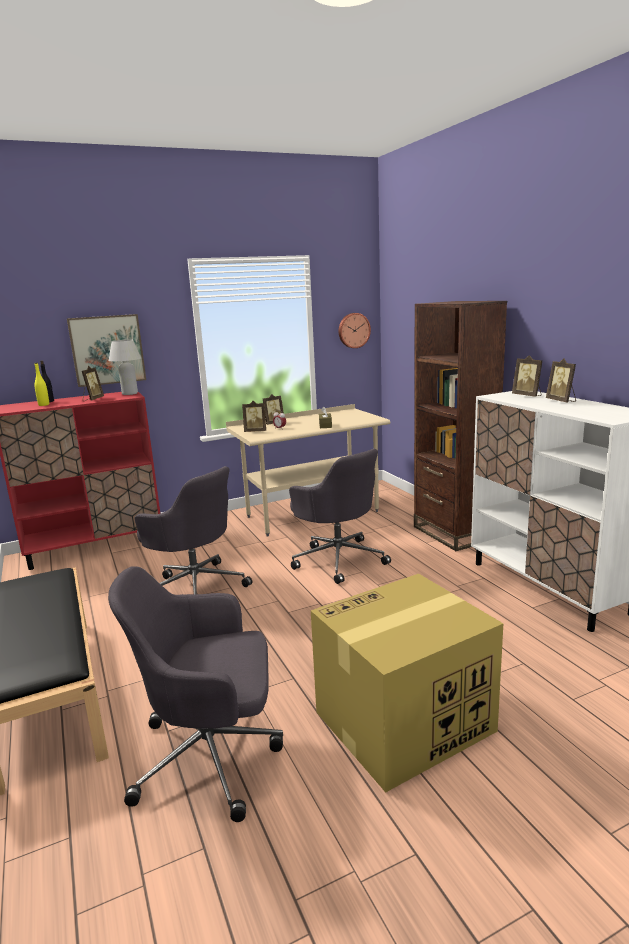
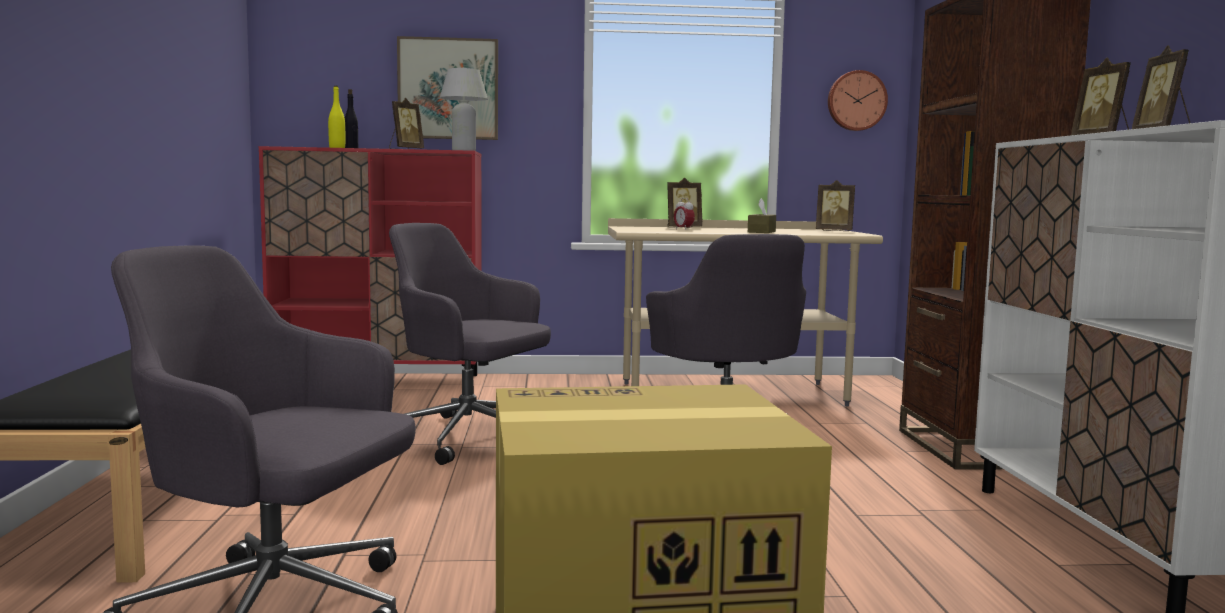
camera: 20 degrees right, 10 degrees down
(196, 587) = (468, 438): grey office chair -> grey office chair turned 150 degrees clockwise
(255, 431) = (642, 229): picture frame -> picture frame (834, 231)

